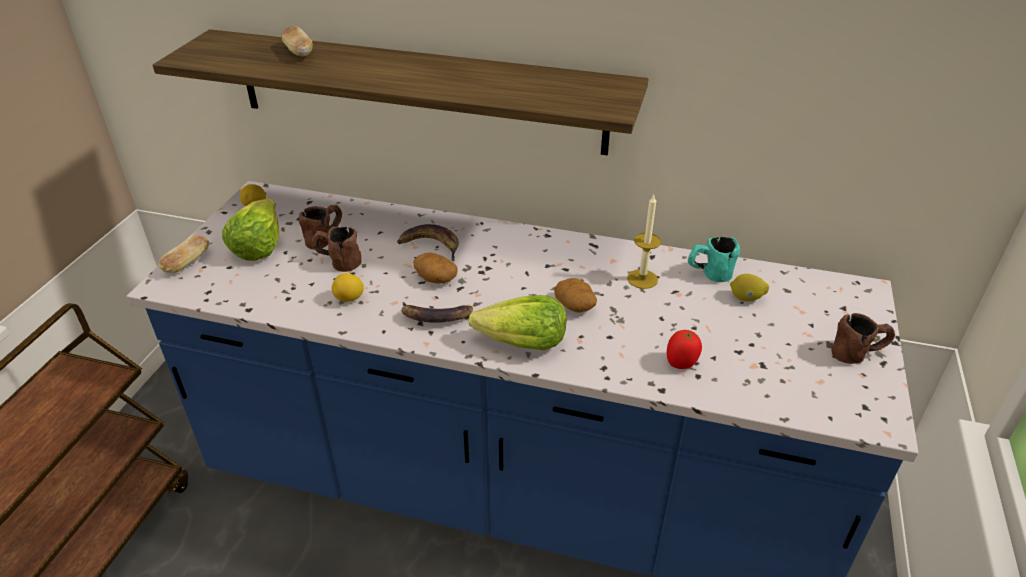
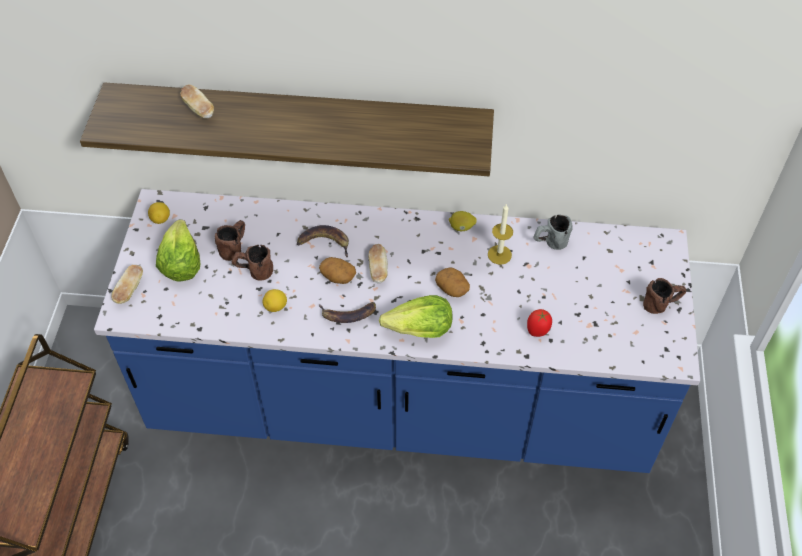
camera: 10 degrees left, 15 degrees up
(486, 277) = (378, 269): none -> bread
(708, 274) = (549, 243): turquoise mug -> grey mug
(746, 298) = (580, 263): lemon -> lemon (461, 227)

